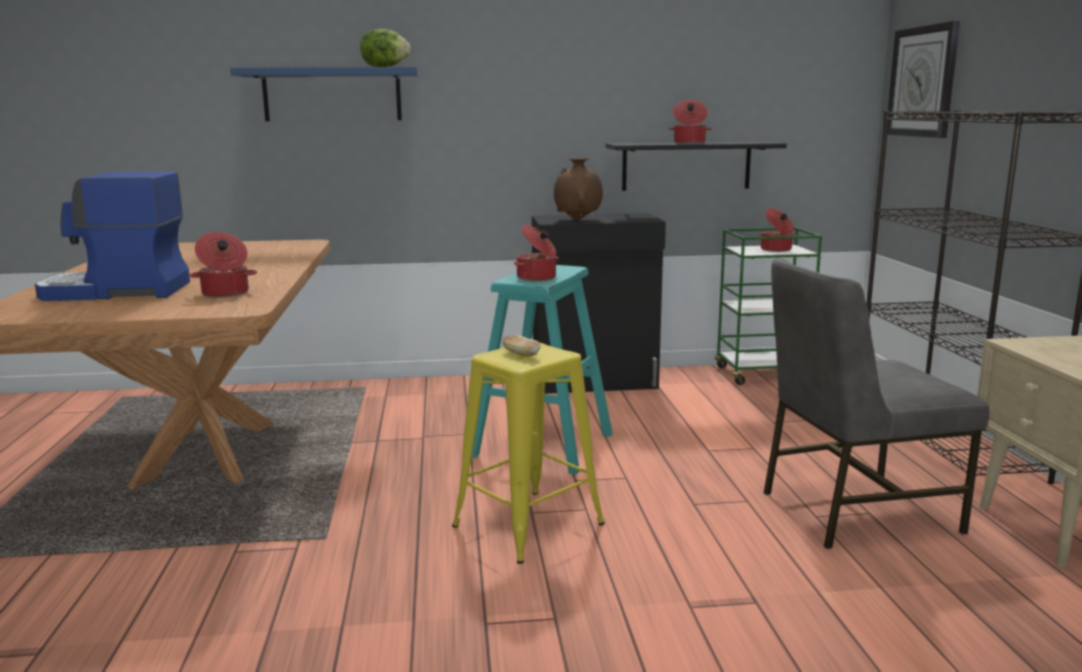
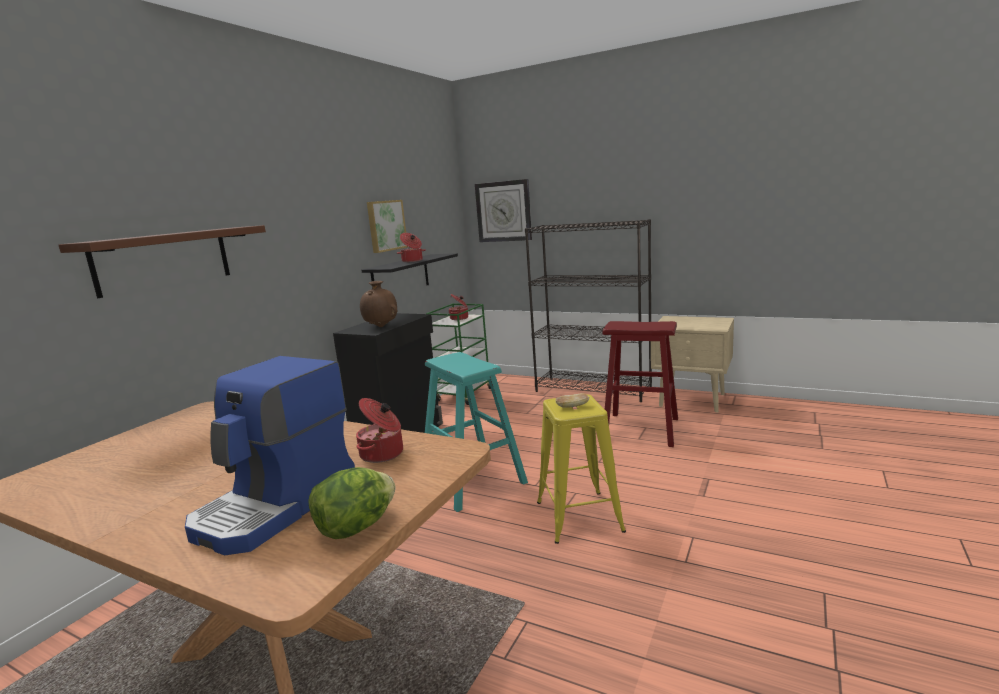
camera: 55 degrees left, 0 degrees up
(332, 95) = (164, 260): blue shelf -> brown shelf
(385, 67) = (228, 228): lettuce -> lettuce (356, 528)
(537, 278) = (472, 365): cooking pot -> none
(669, 87) = (385, 225): none -> picture
(854, 510) = (640, 429): grey chair -> red stool

